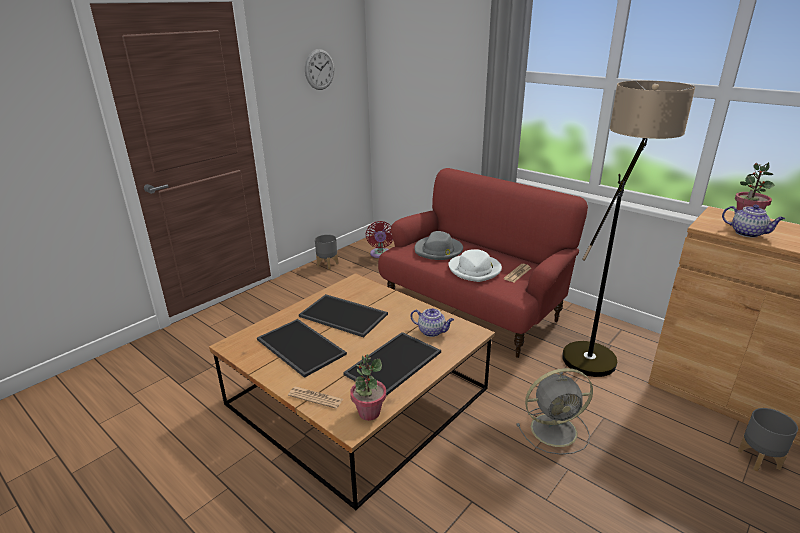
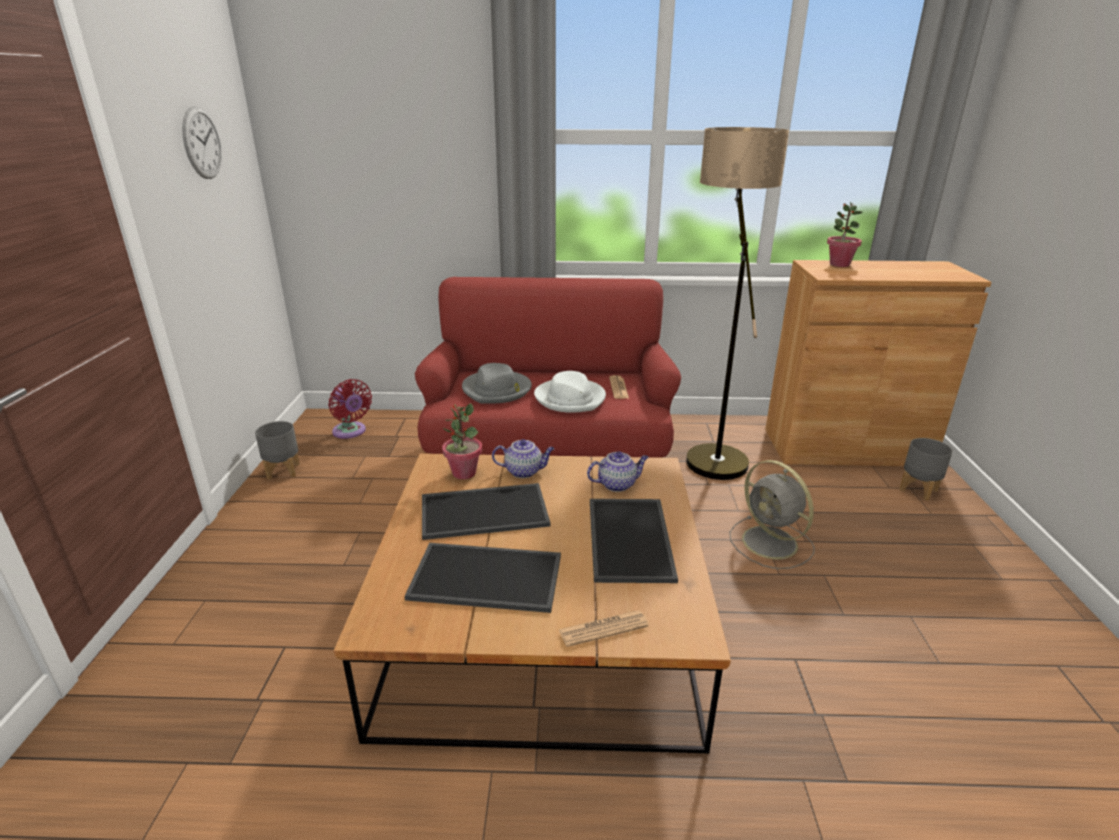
camera: 40 degrees left, 0 degrees up
(369, 413) = (688, 609): potted plant -> potted plant (463, 473)
(555, 429) = (771, 544): grey fan -> grey fan turned 105 degrees clockwise
(748, 233) = (863, 274): teapot -> teapot (524, 471)

